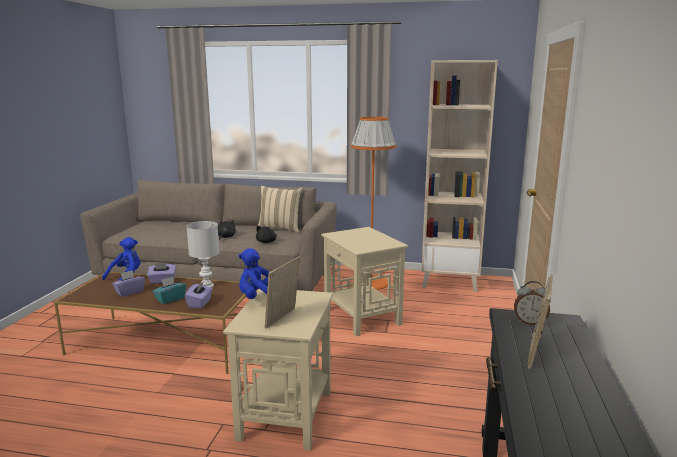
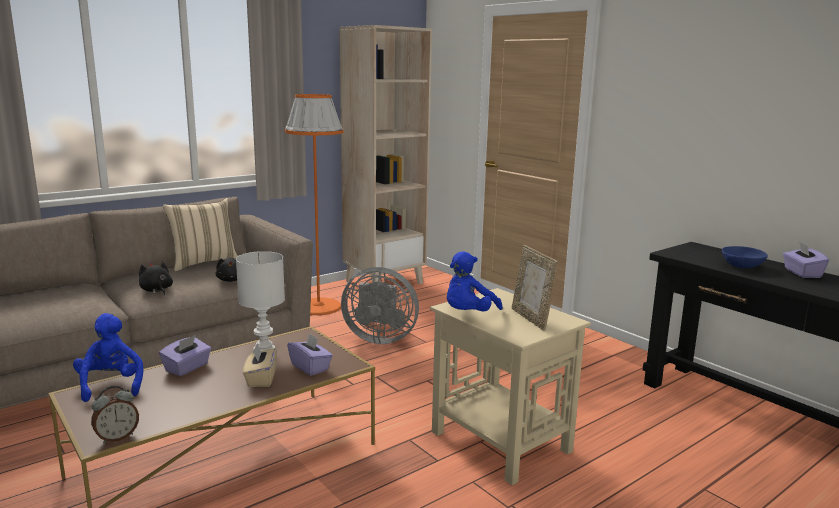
camera: 50 degrees left, 0 degrees up
(130, 292) = (177, 396): purple tissue box -> purple tissue box (801, 273)
(170, 299) = (261, 379): turquoise tissue box -> beige tissue box
(362, 317) = (379, 338): beige side table -> grey fan
(529, 322) = (689, 253): alarm clock -> alarm clock (117, 437)
(537, 354) = (742, 266): picture frame -> blue bowl

